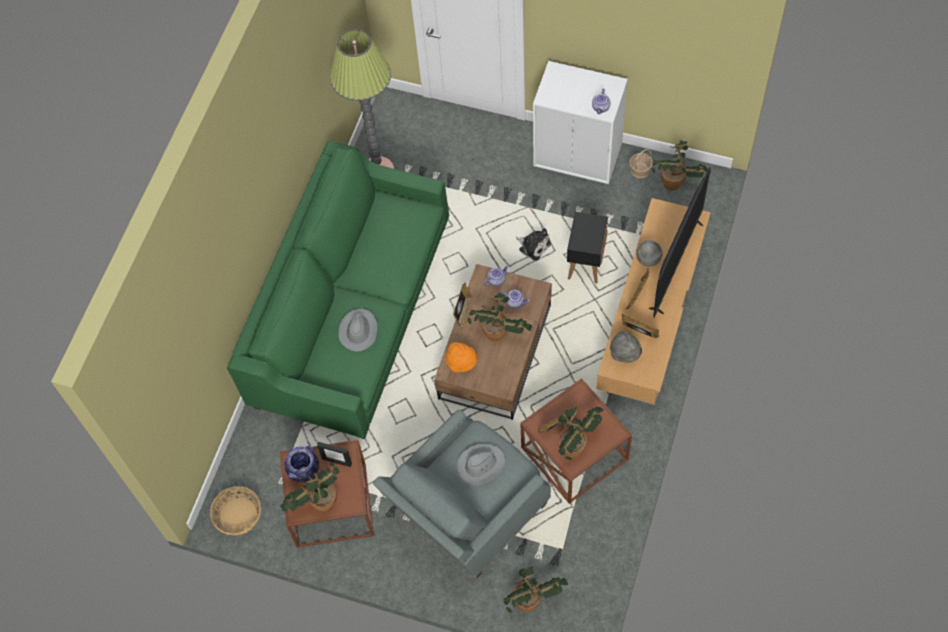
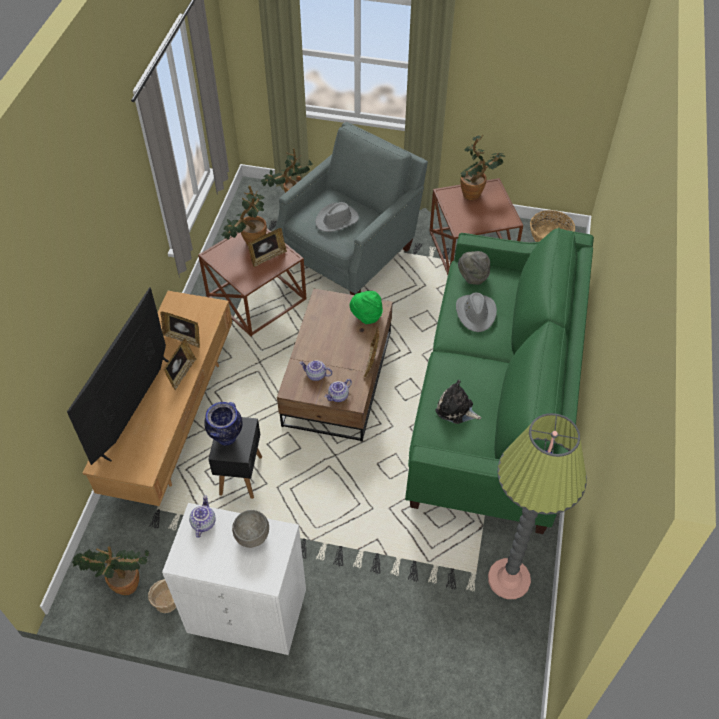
camera: 170 degrees right, 10 degrees down
(305, 474) = (494, 211): vase -> vase (226, 438)
(337, 460) = (468, 222): picture frame -> none
(462, 363) = (366, 316): orange hat -> green hat
(499, 335) = (330, 342): potted plant -> none
(533, 246) = (302, 492): plush toy -> plush toy (456, 409)
(625, 353) = (199, 319): grey hat -> grey hat (472, 276)
(648, 259) = (164, 413): grey bowl -> grey bowl (252, 536)

